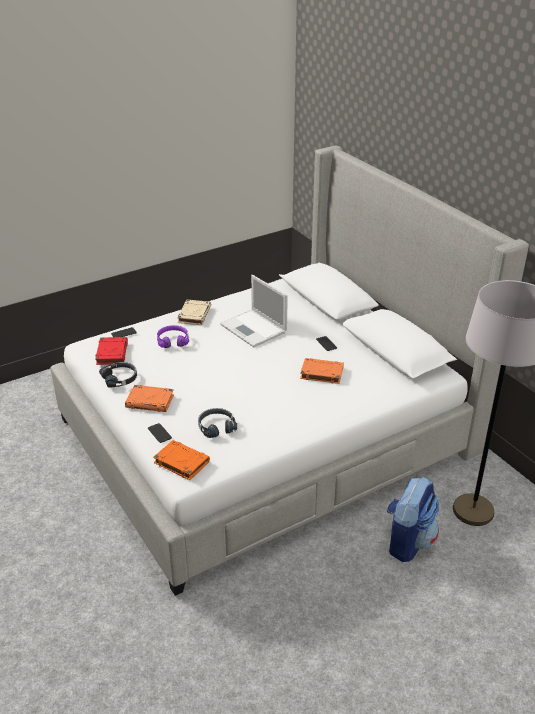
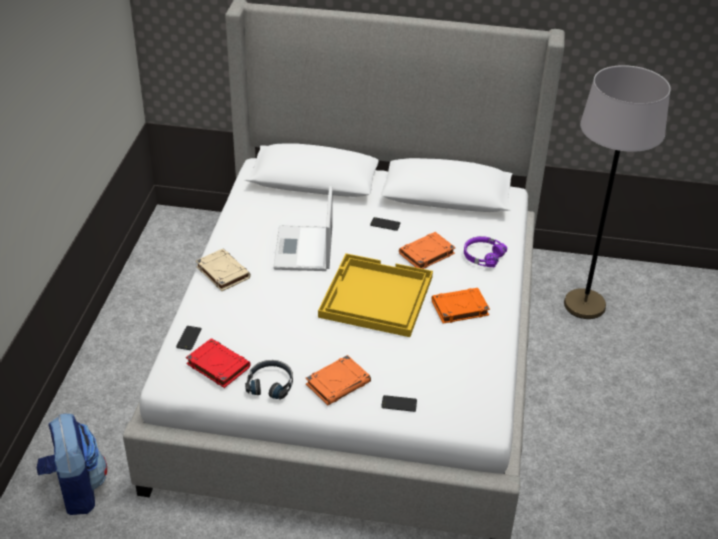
camera: 50 degrees left, 5 degrees up
(173, 340) = (253, 311): purple headphones -> purple headphones (482, 256)
(181, 462) = (459, 413): orange book -> orange book (459, 308)
(216, 426) = (431, 361): black headphones -> none
(247, 375) = (375, 297): none -> yellow tray
(254, 329) = (304, 250): laptop -> laptop turned 90 degrees clockwise
(408, 541) = (581, 363): backpack -> backpack (76, 489)

